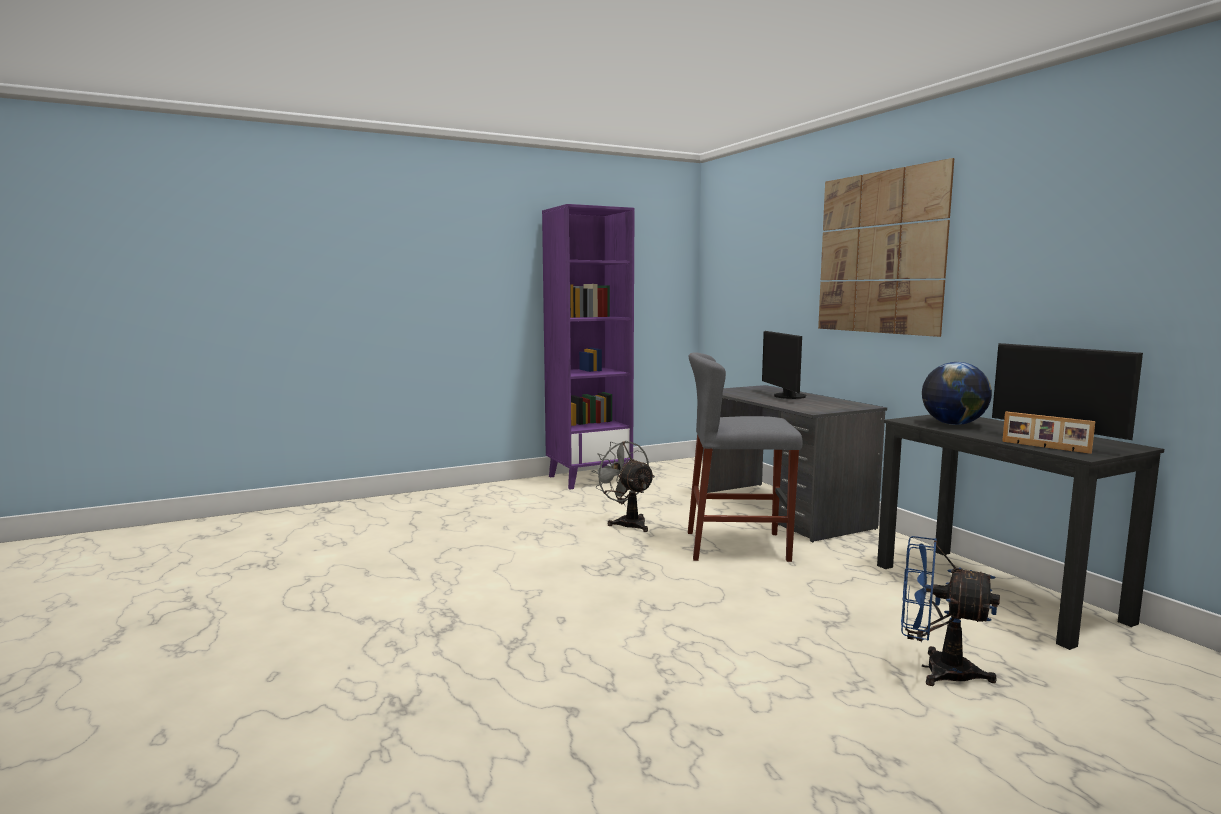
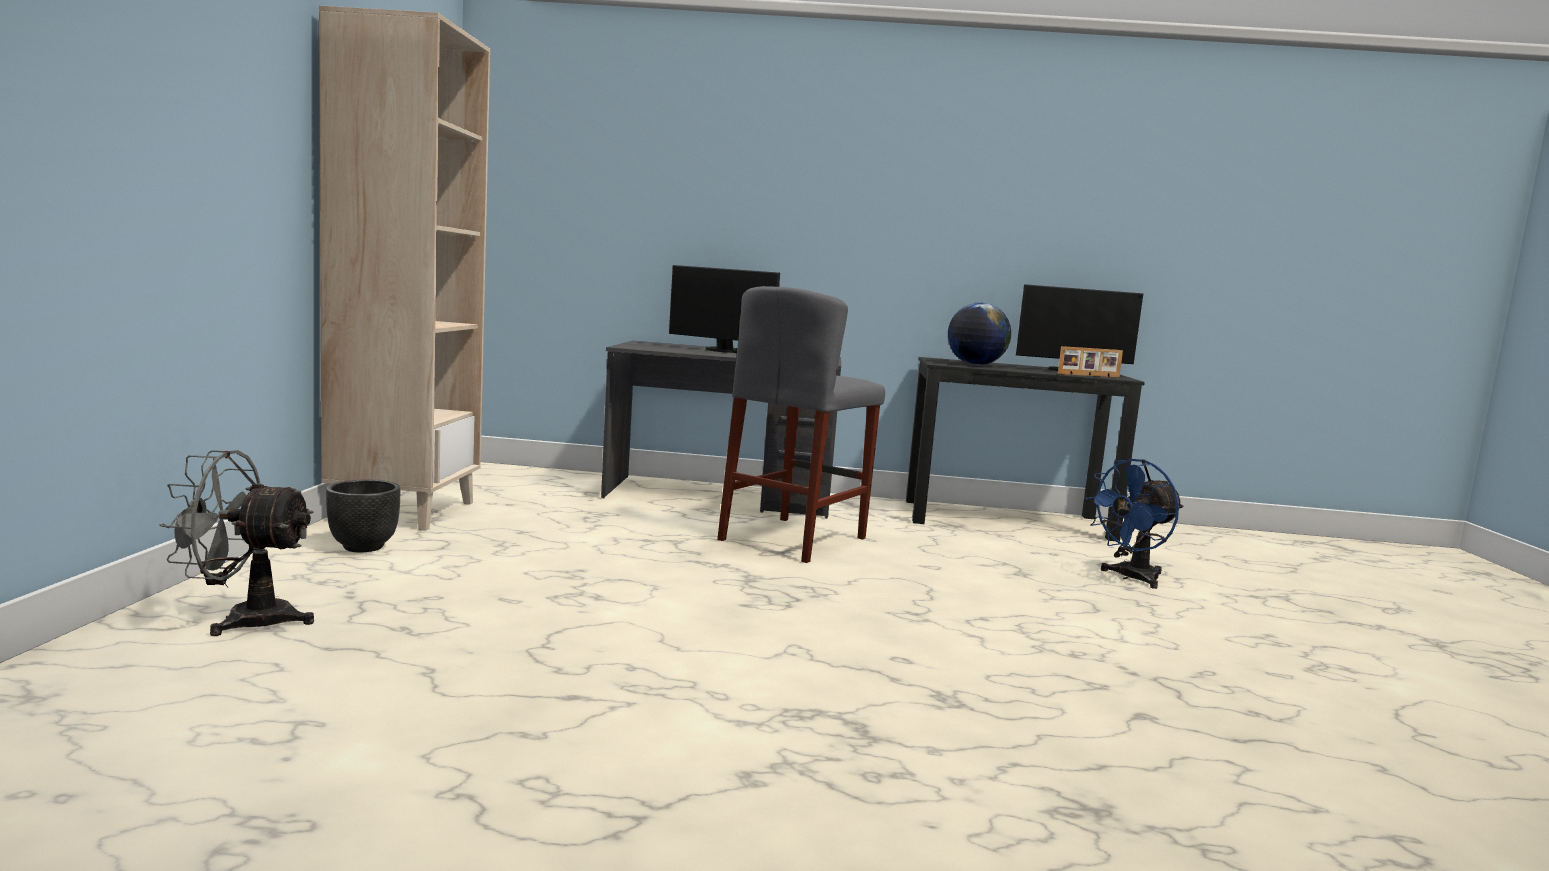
camera: 60 degrees left, 0 degrees up
(526, 490) = (363, 547): none -> black planter
(589, 478) = (404, 511): purple bookcase -> beige bookcase
(627, 522) = (632, 548): grey fan -> grey fan (244, 619)
(880, 253) = (823, 181): picture -> none

